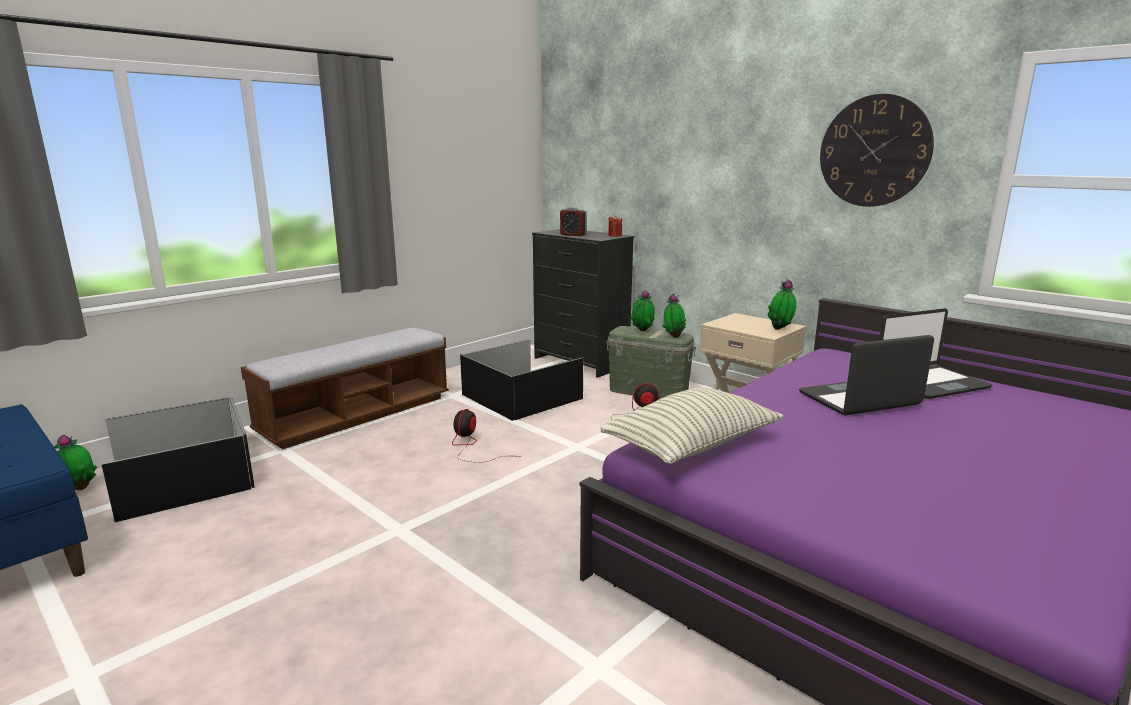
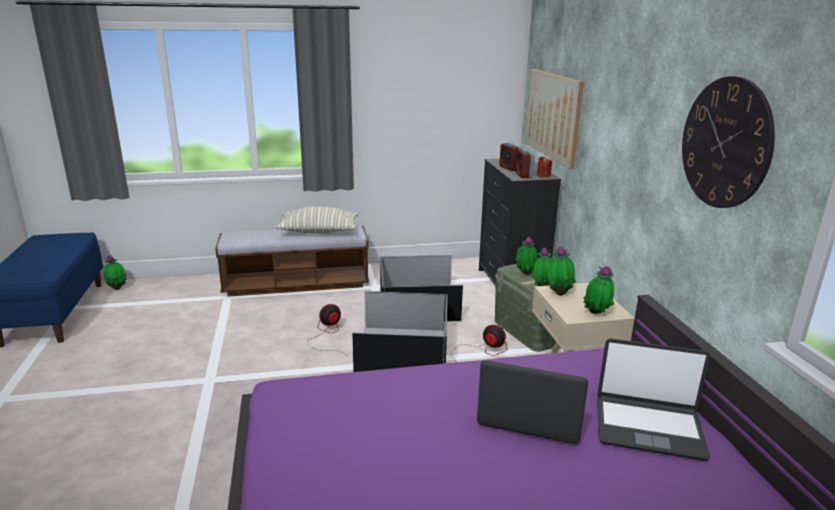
camera: 35 degrees right, 5 degrees up
(183, 478) = (162, 299): black storage box -> black storage box (402, 349)
(599, 237) = (524, 175): none -> alarm clock
(603, 177) = (553, 115): none -> picture
(692, 445) = (311, 399): pillow -> pillow (318, 232)
(728, 324) = (559, 293): none -> potted plant

